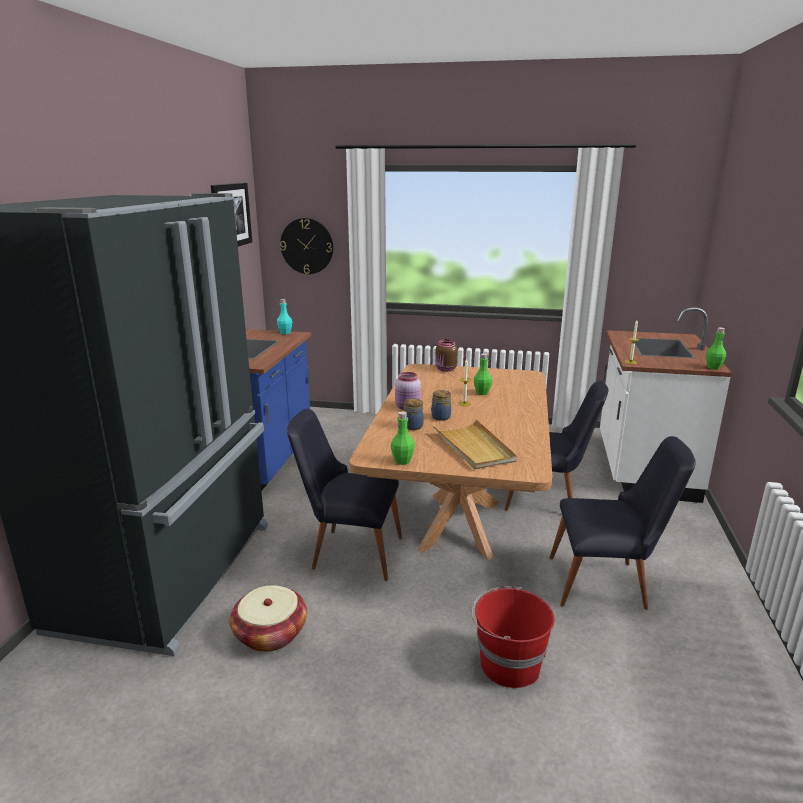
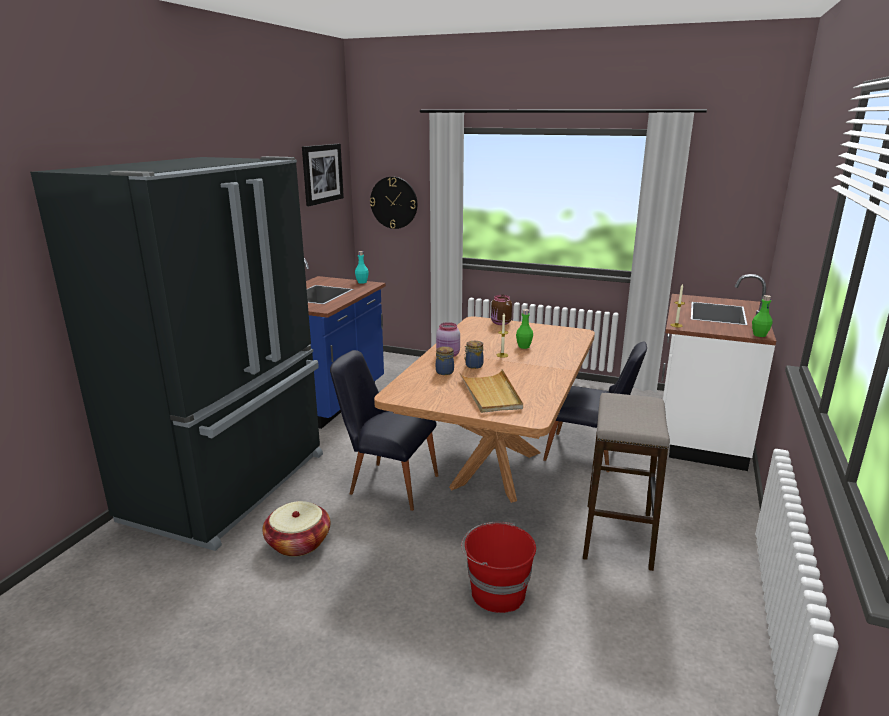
camera: 10 degrees right, 0 degrees up
(402, 461) = (420, 401): green bottle -> none
(608, 584) = (618, 535): black chair -> stool

